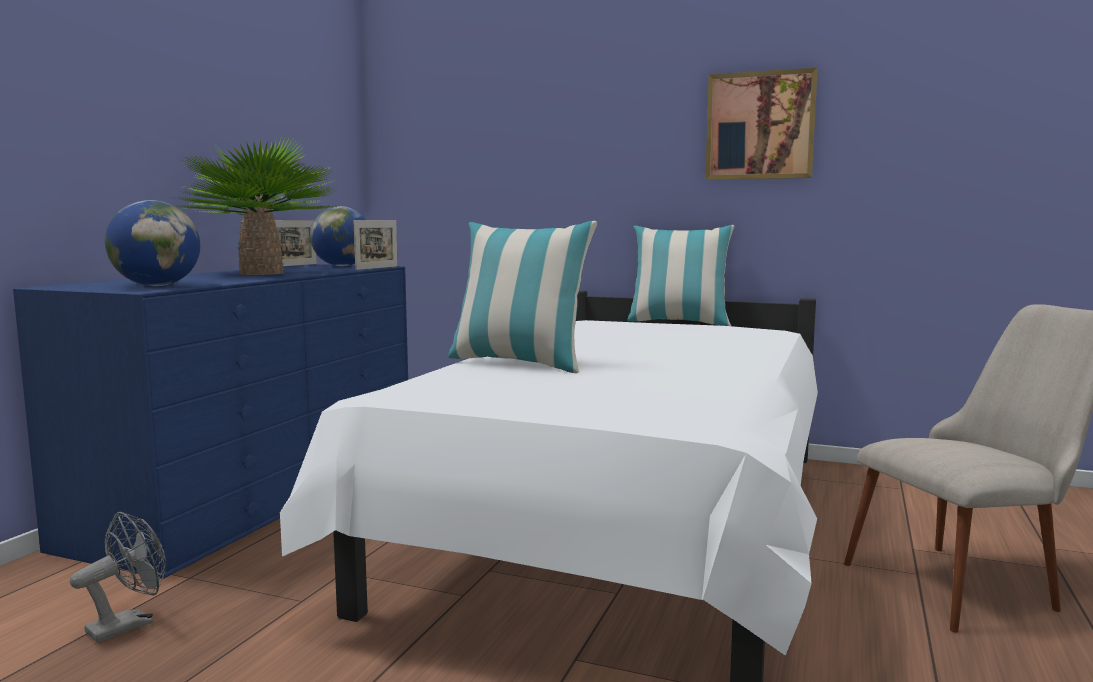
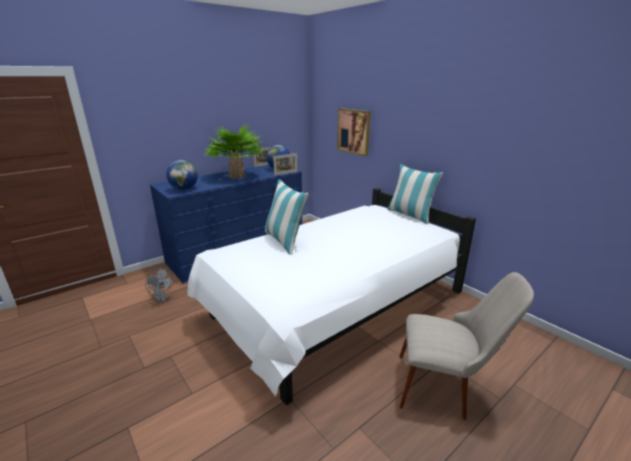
camera: 30 degrees right, 15 degrees up
(129, 624) = (162, 298): grey fan -> grey fan turned 60 degrees clockwise
(760, 126) = (462, 122): picture -> picture (354, 131)

